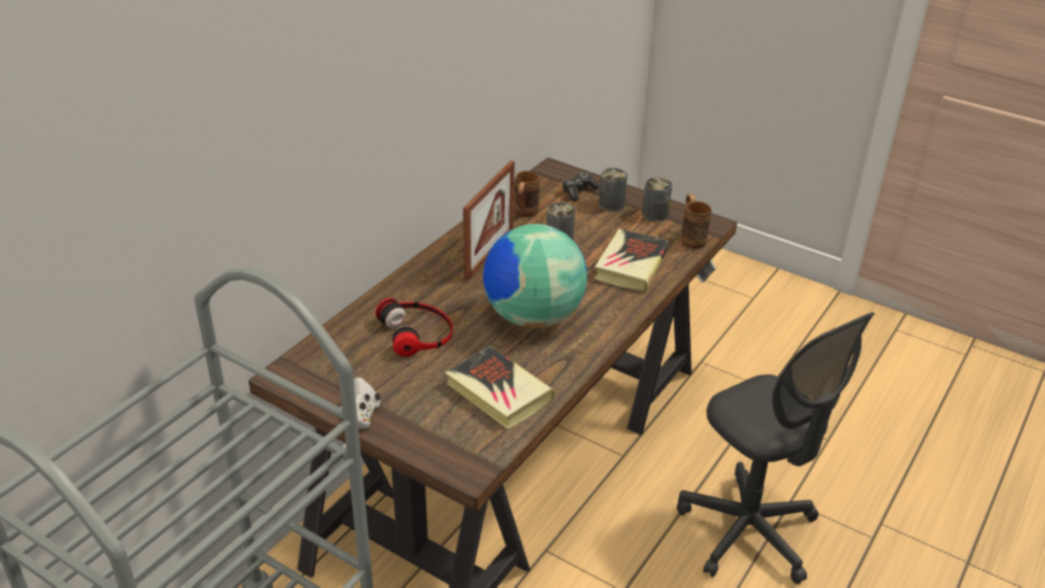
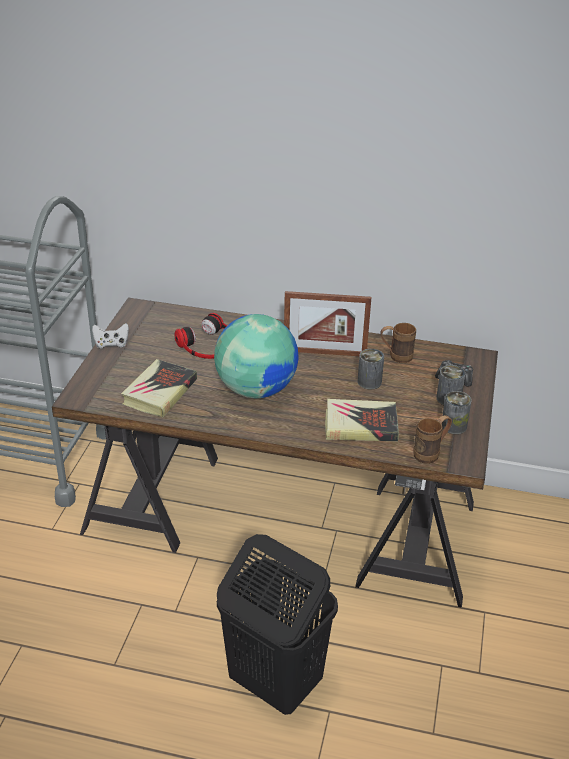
camera: 70 degrees right, 0 degrees up
(748, 532) = (274, 683): grey office chair -> black laundry basket

